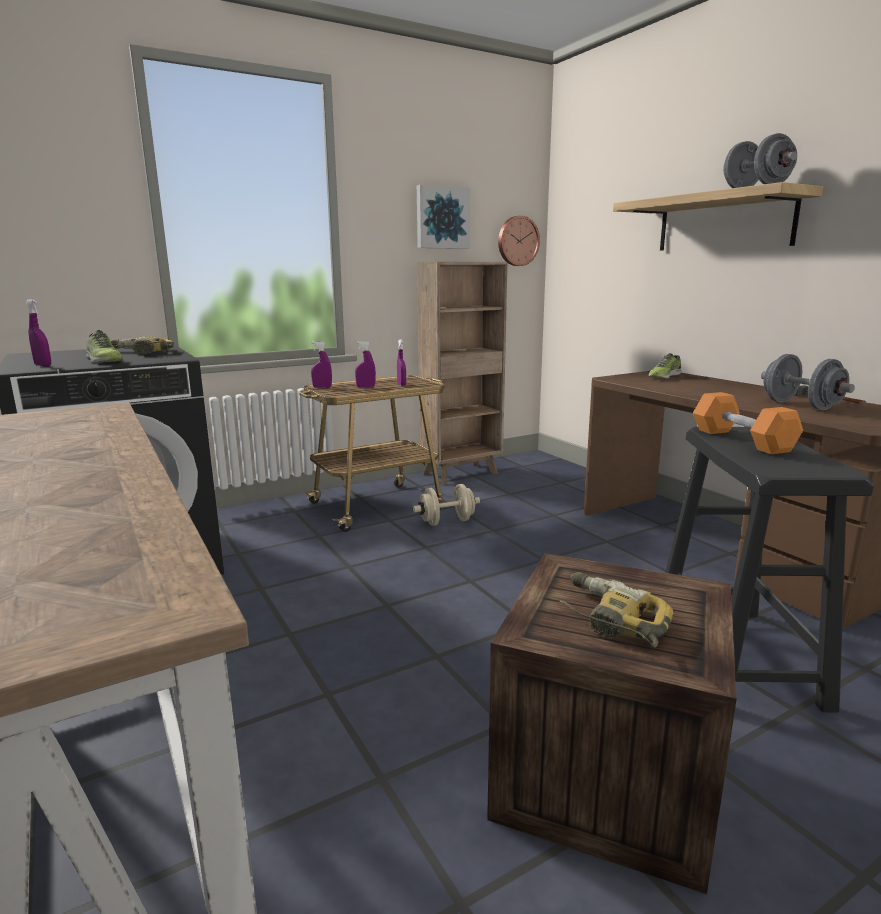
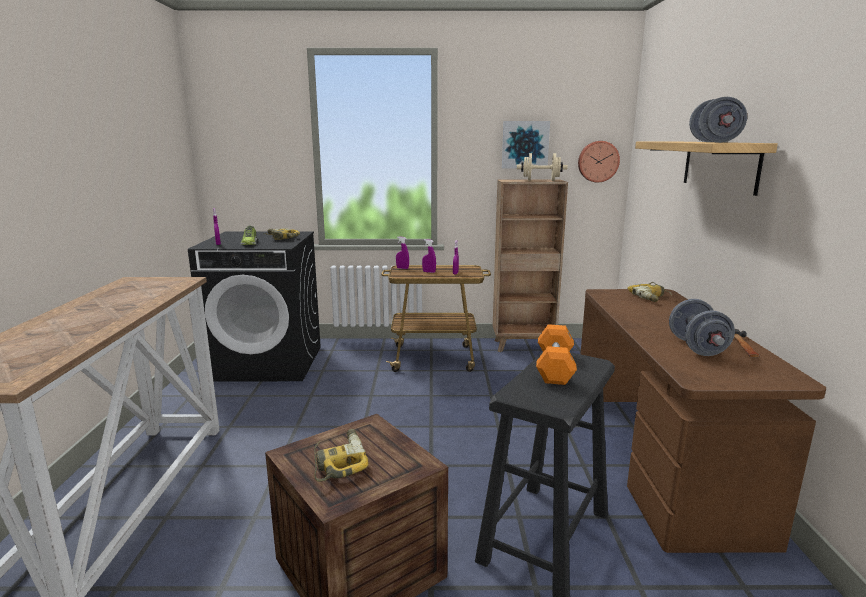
camera: 30 degrees right, 0 degrees up
(447, 522) = (466, 381): beige dumbbell -> beige dumbbell (541, 180)
(663, 376) = (651, 297): shoe -> power drill

